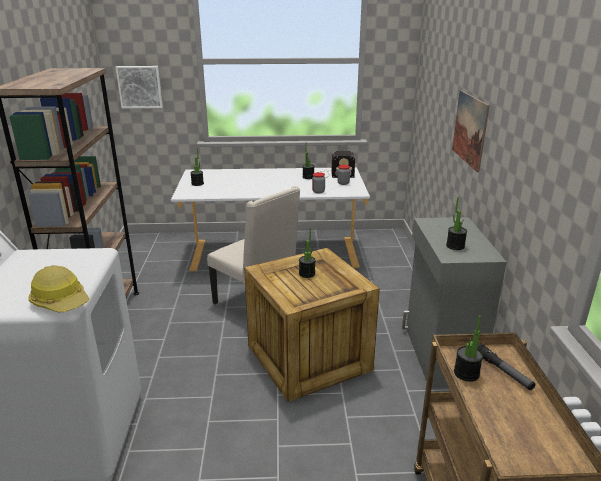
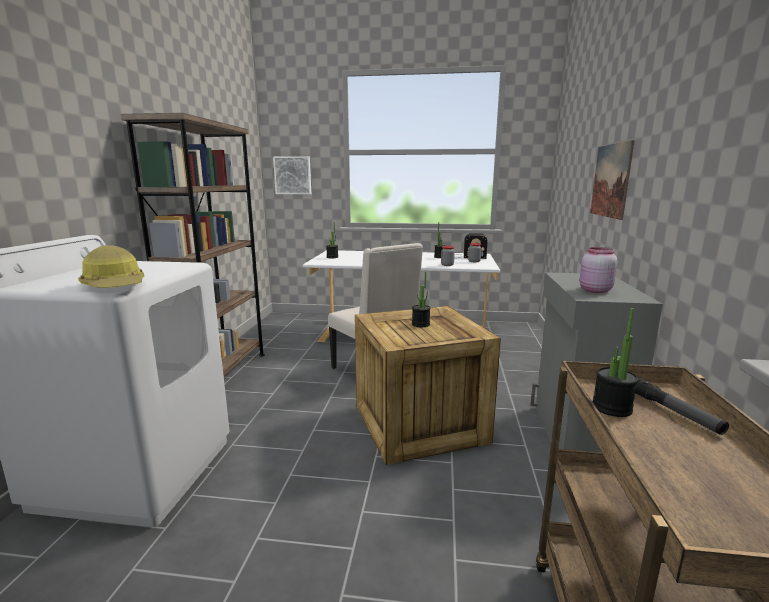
camera: 10 degrees right, 10 degrees down
(455, 246) = (594, 290): potted plant -> pink jar

